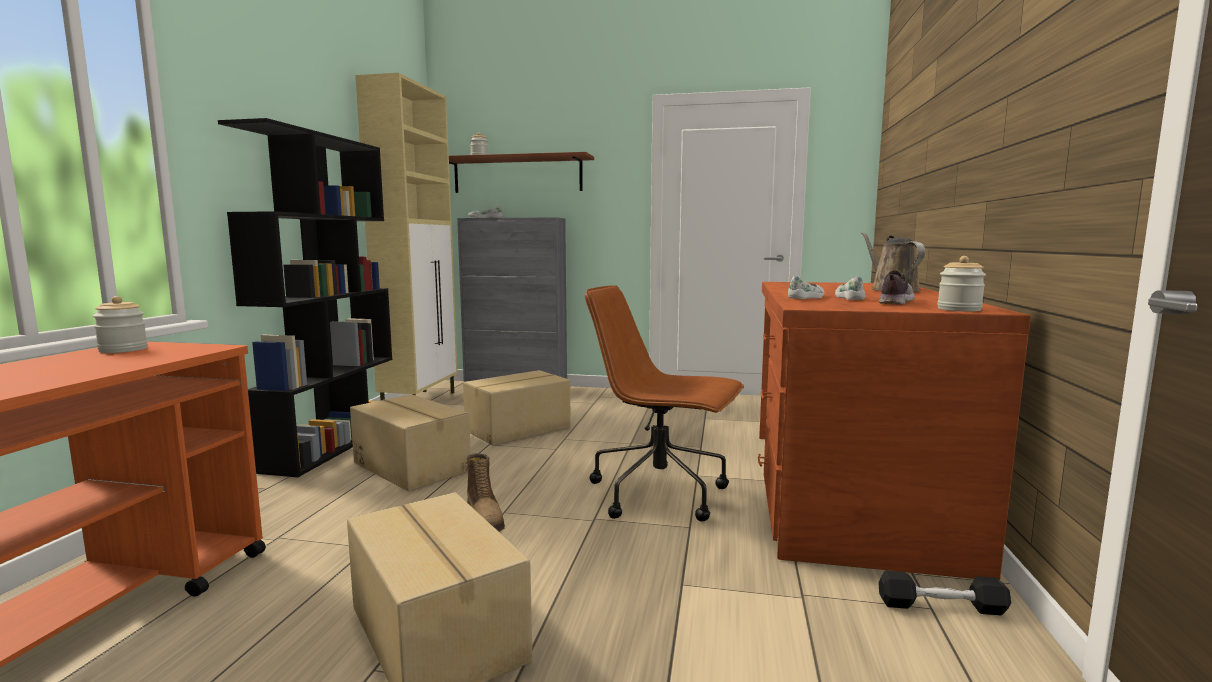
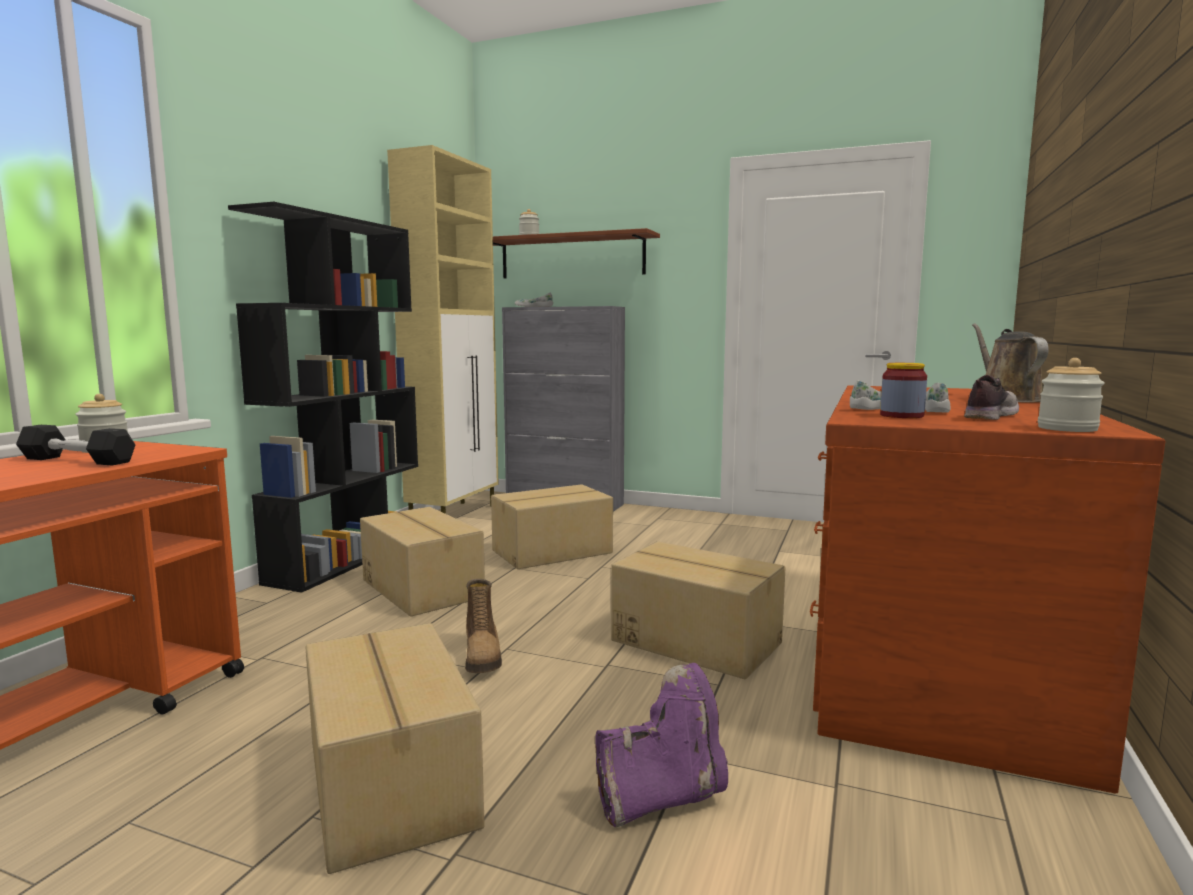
camera: 10 degrees right, 0 degrees up
(661, 494) = (696, 641): brown office chair -> cardboard box
(672, 619) = (663, 796): none -> purple boot
(832, 303) = (901, 415): none -> jar
(941, 606) = (1022, 819): black dumbbell -> black dumbbell (77, 460)

